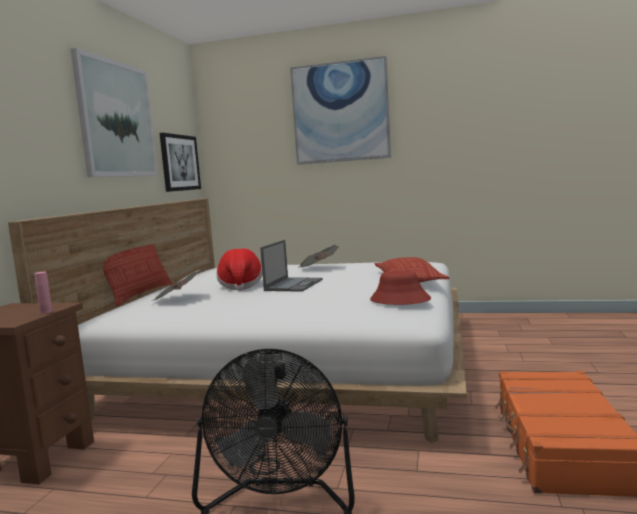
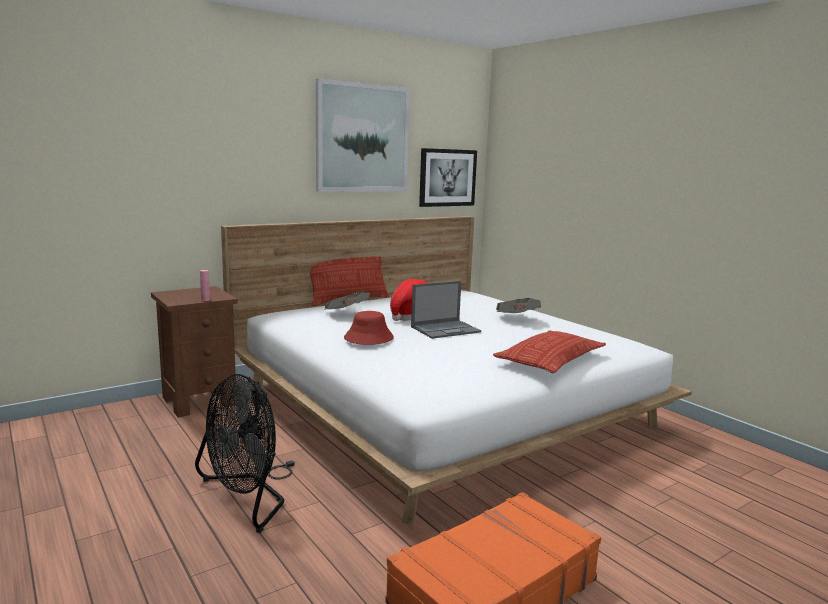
camera: 40 degrees right, 5 degrees up
(340, 112) = (617, 138): picture -> none
(399, 300) = (469, 377): red hat -> red hat (368, 338)

